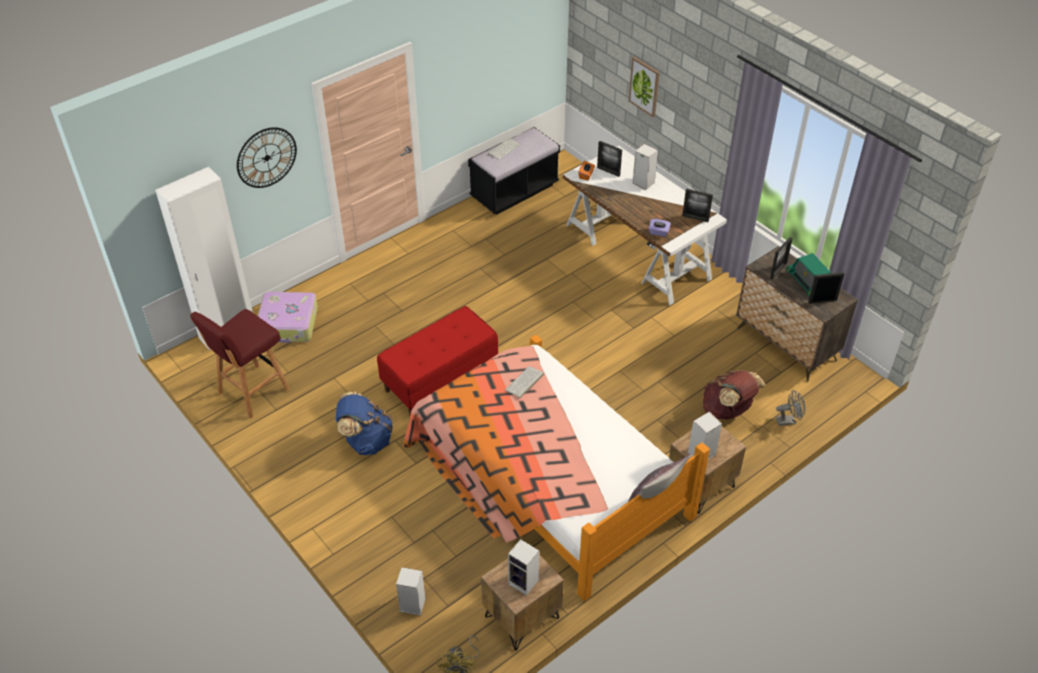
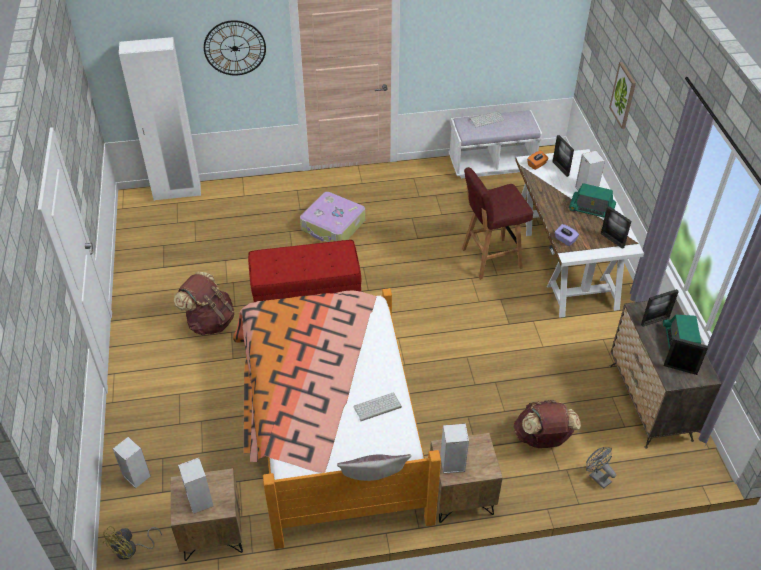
camera: 30 degrees right, 0 degrees up
(252, 392) = (157, 246): red stool -> red stool (490, 259)
(288, 324) = (225, 204): suitcase -> suitcase (333, 226)
(366, 440) = (209, 321): blue backpack -> brown backpack
(514, 191) = (491, 164): black bench -> white bench
(524, 383) = (342, 325): keyboard -> keyboard (377, 407)
(659, 198) = (591, 209): none -> radio
(788, 420) = (597, 477): grey fan -> grey fan turned 150 degrees counterclockwise

